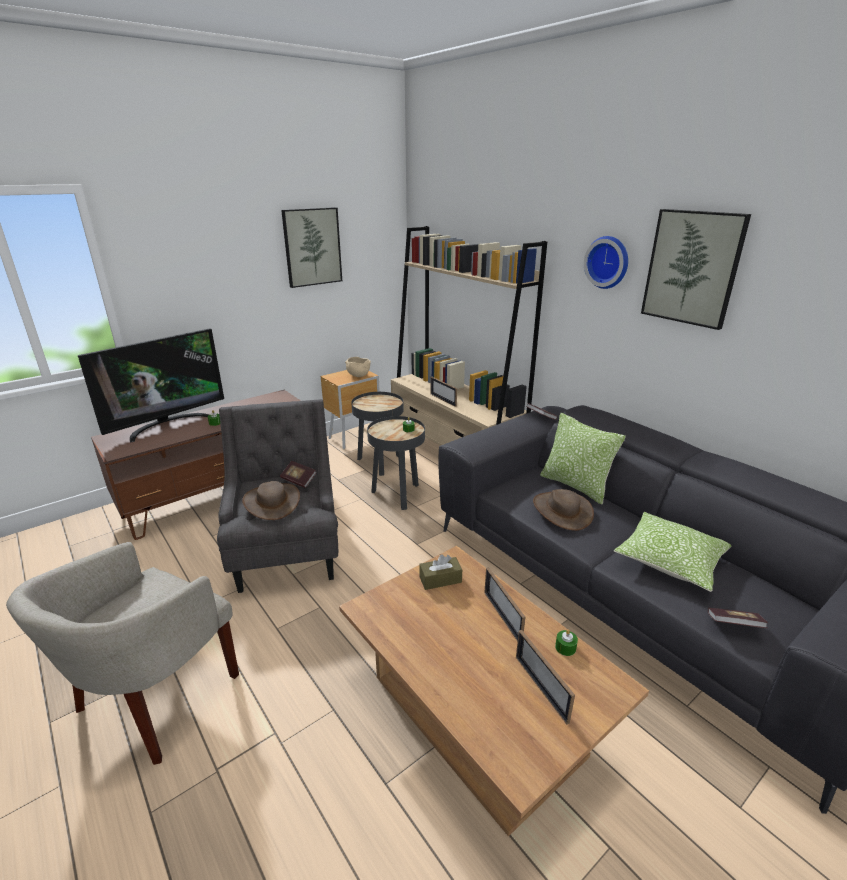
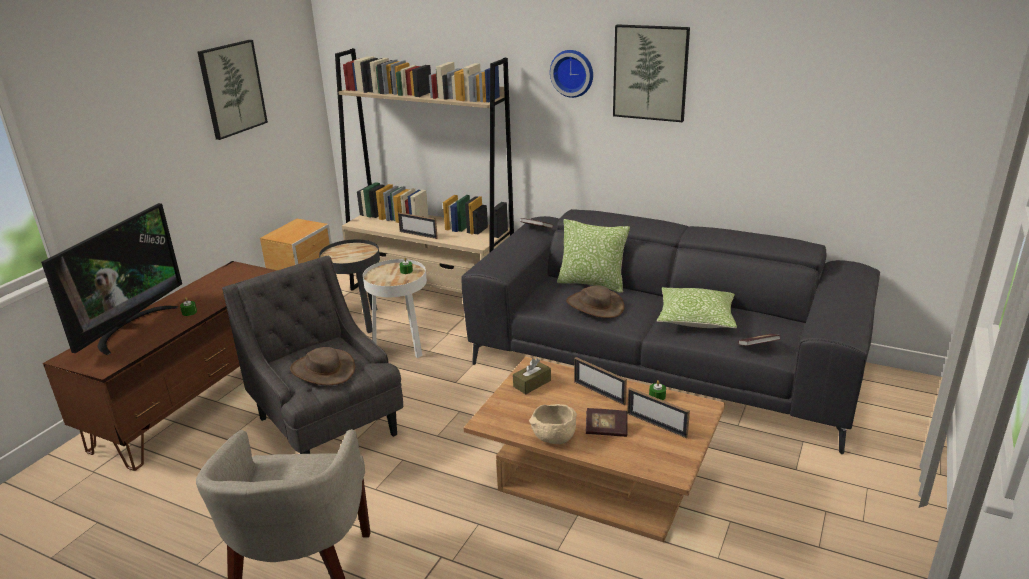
camera: 25 degrees left, 0 degrees up
(298, 480) = (331, 345): book -> book (606, 430)
(358, 376) = (305, 229): beige bowl -> beige bowl (553, 439)
(397, 495) = (402, 346): black side table -> white side table

